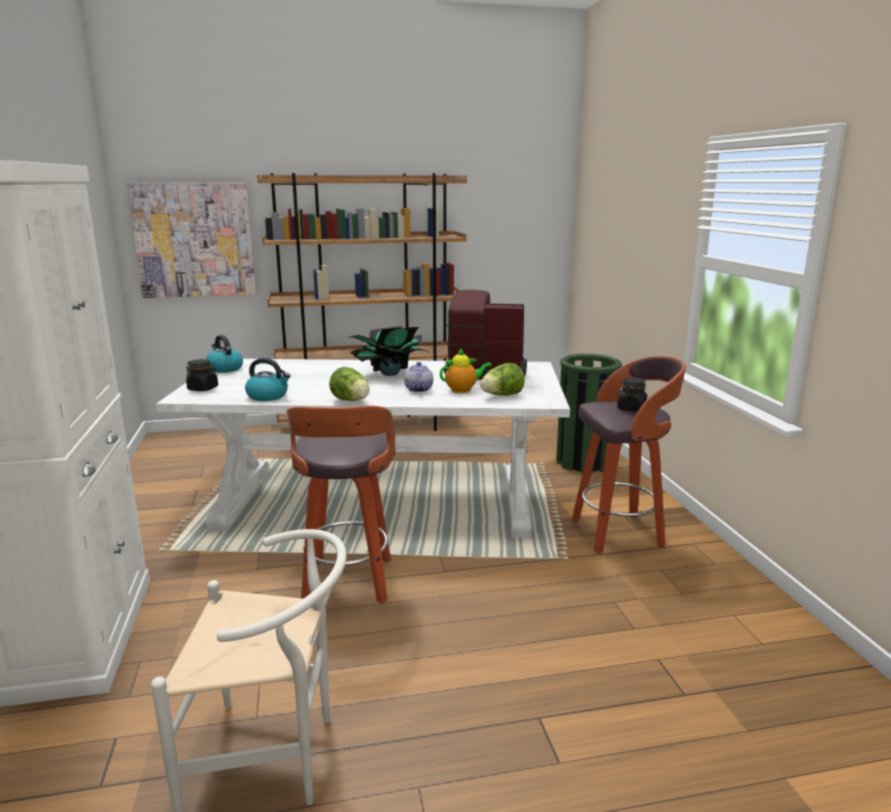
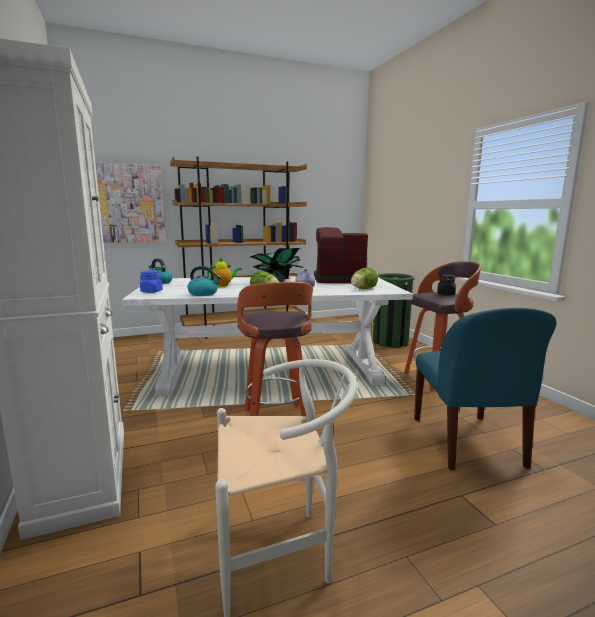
camera: 10 degrees left, 5 degrees down
(203, 389) = (152, 291): black jar -> blue jar
(463, 390) = (334, 287): teapot -> teapot (223, 285)
(597, 643) = (467, 443): none -> blue chair

